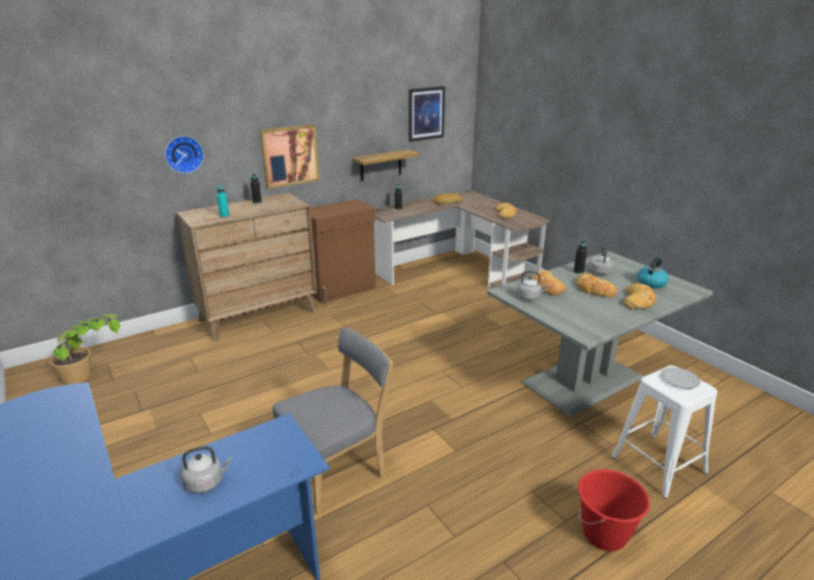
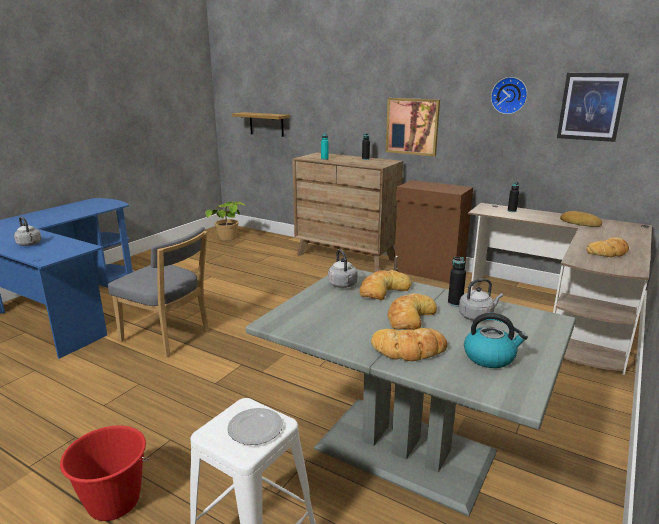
camera: 65 degrees right, 5 degrees down
(183, 154) = (330, 108): wall clock -> wall clock (509, 95)
(381, 165) = (512, 158): shelf -> shelf (266, 124)

